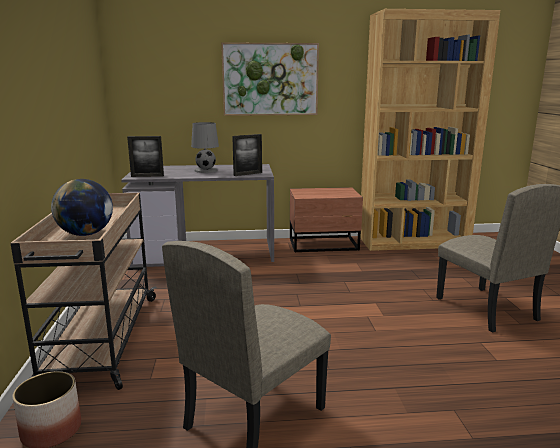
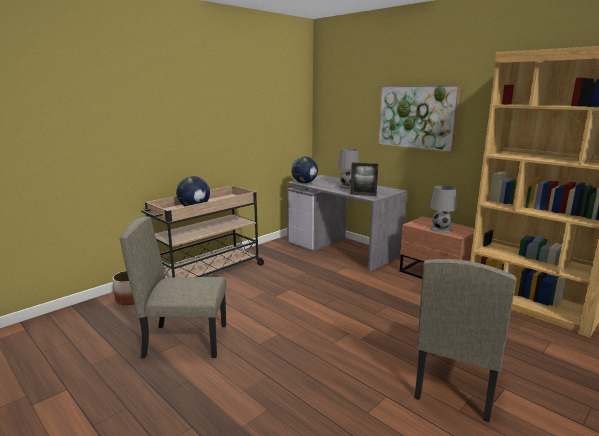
camera: 50 degrees right, 0 degrees up
(147, 176) = (304, 183): picture frame -> globe
(331, 194) = (440, 229): none -> grey table lamp

